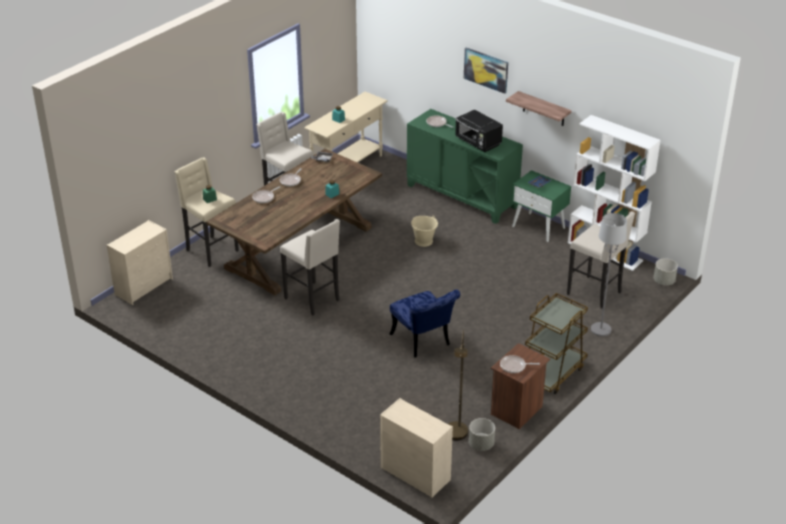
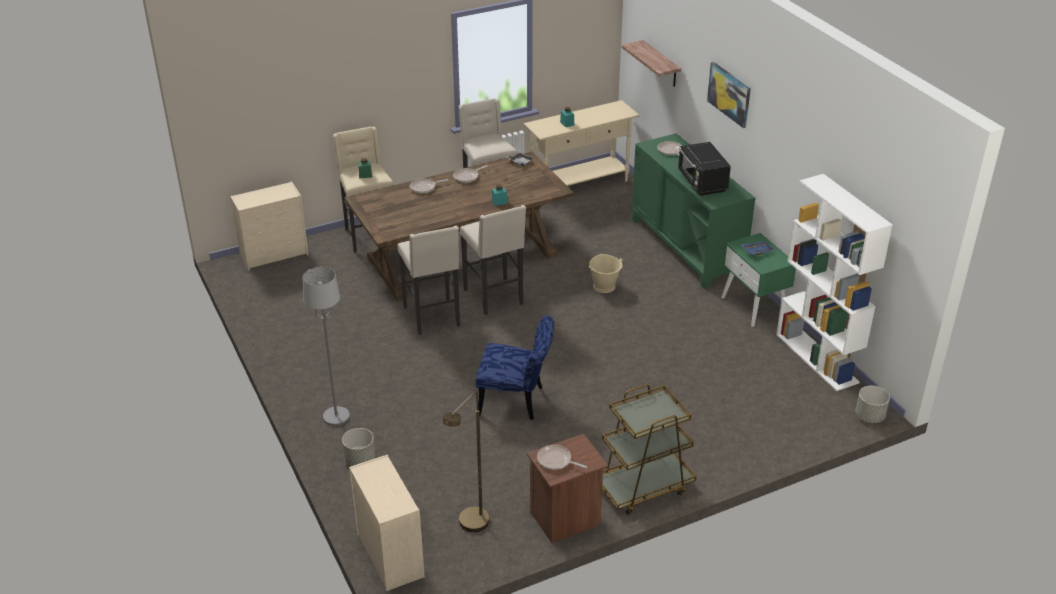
camera: 25 degrees right, 0 degrees up
(423, 342) = (516, 402): blue chair -> blue chair turned 75 degrees counterclockwise
(481, 444) = (492, 546): grey planter -> grey planter (359, 460)
(543, 109) = (779, 156): shelf -> shelf (661, 64)
(595, 293) = (768, 405): beige stool -> beige stool (495, 297)
(600, 330) = (742, 452): grey floor lamp -> grey floor lamp (336, 417)

